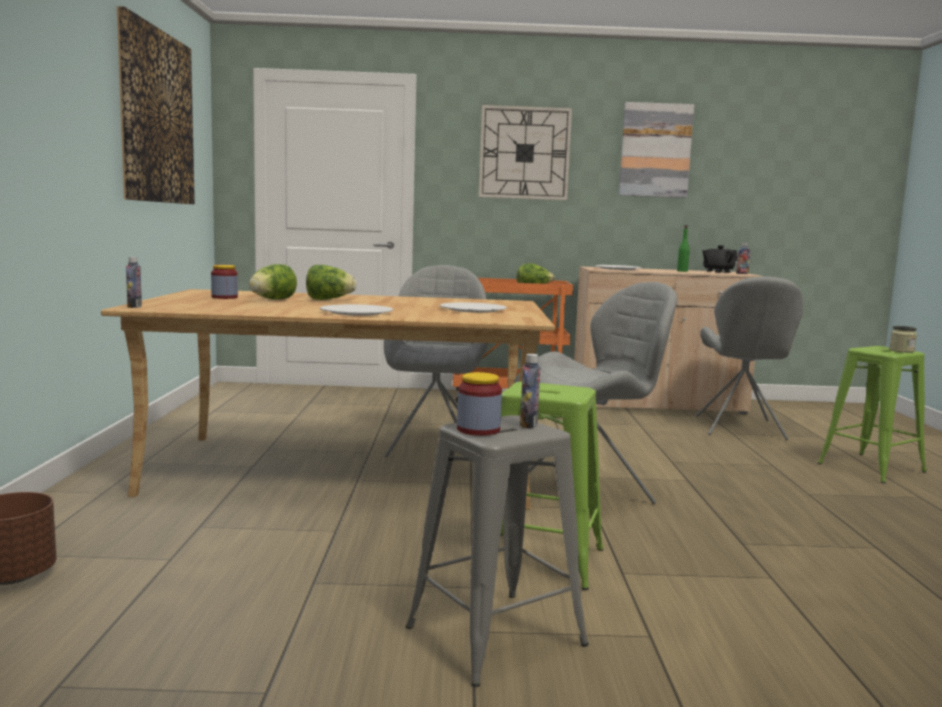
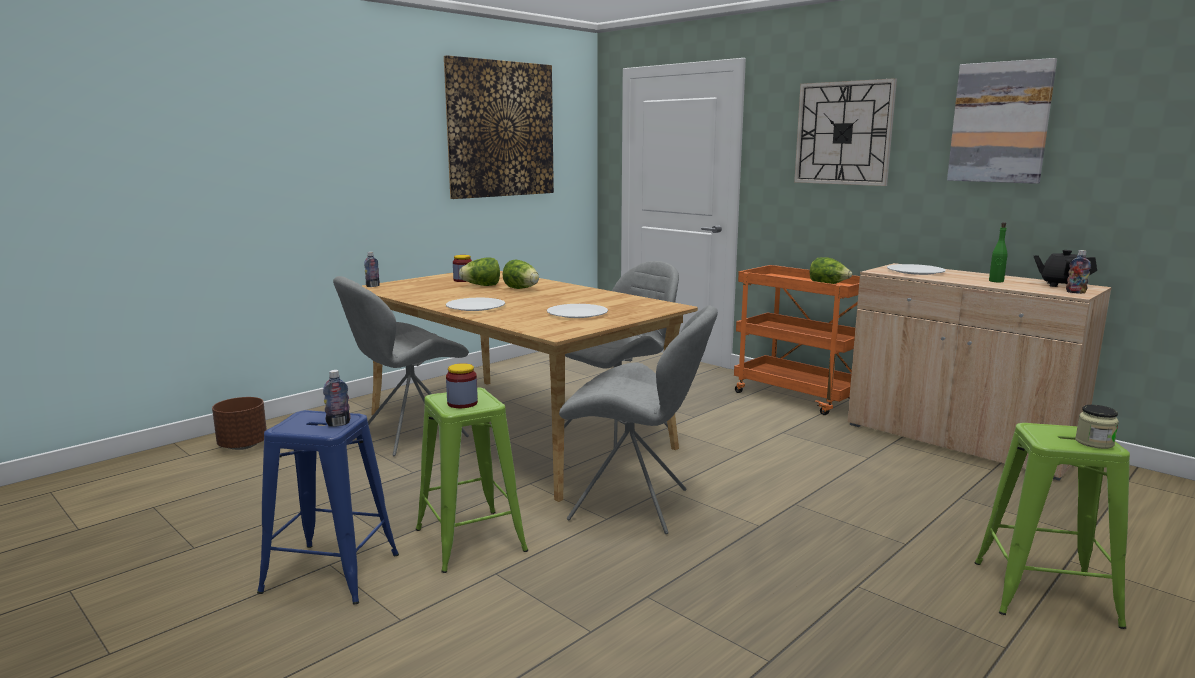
camera: 45 degrees right, 5 degrees up
(478, 430) = (301, 419): jar -> jar (462, 403)
(494, 636) = (330, 573): grey stool -> blue stool
(740, 429) = (989, 494): grey chair -> grey chair (409, 435)

